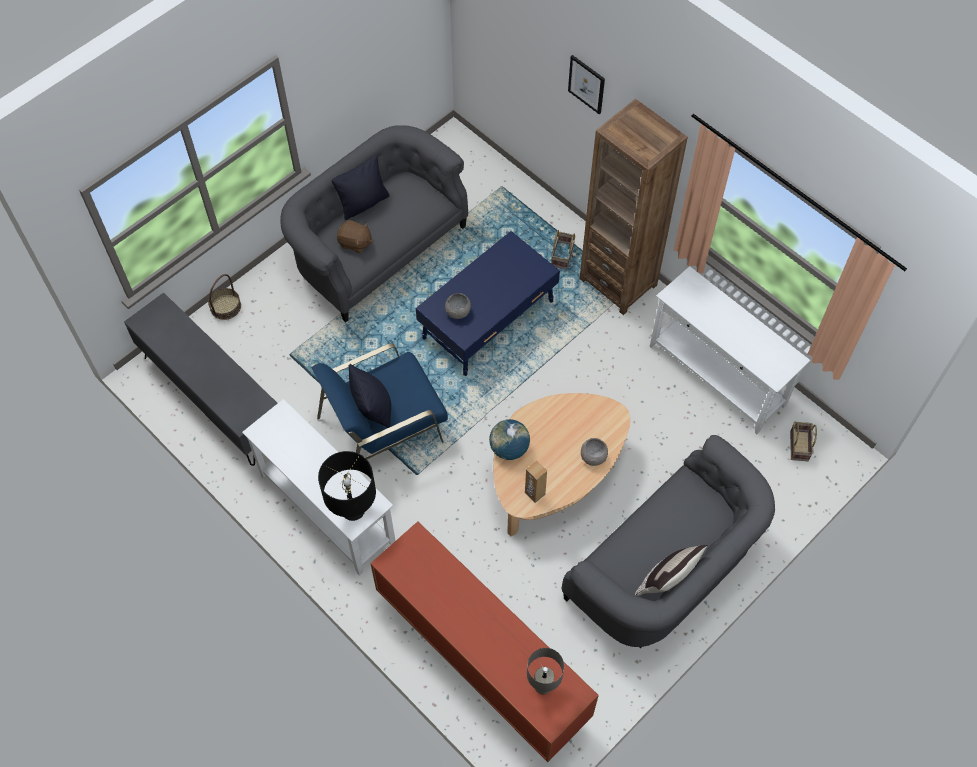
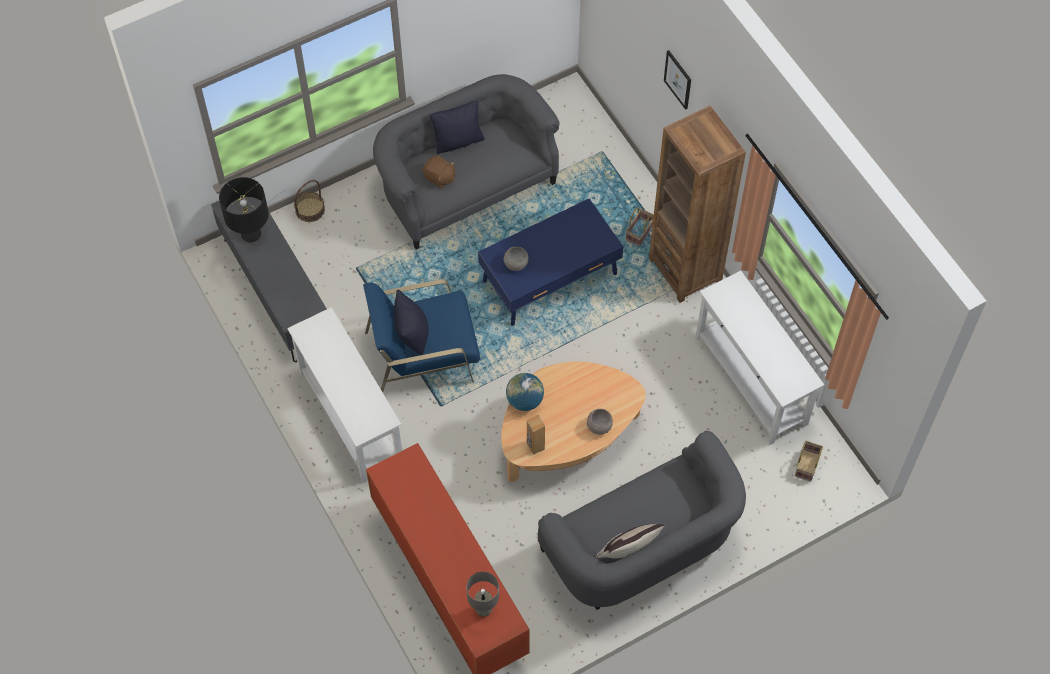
camera: 15 degrees right, 0 degrees up
(353, 511) = (365, 420): black table lamp -> black table lamp (251, 235)

